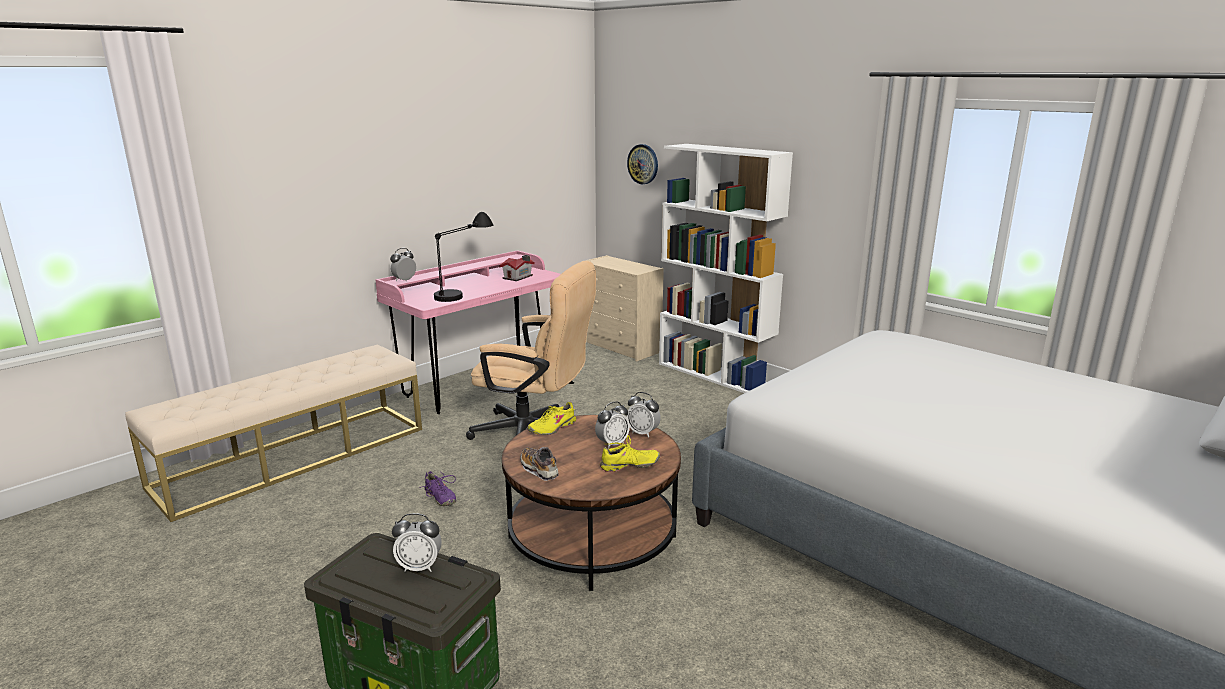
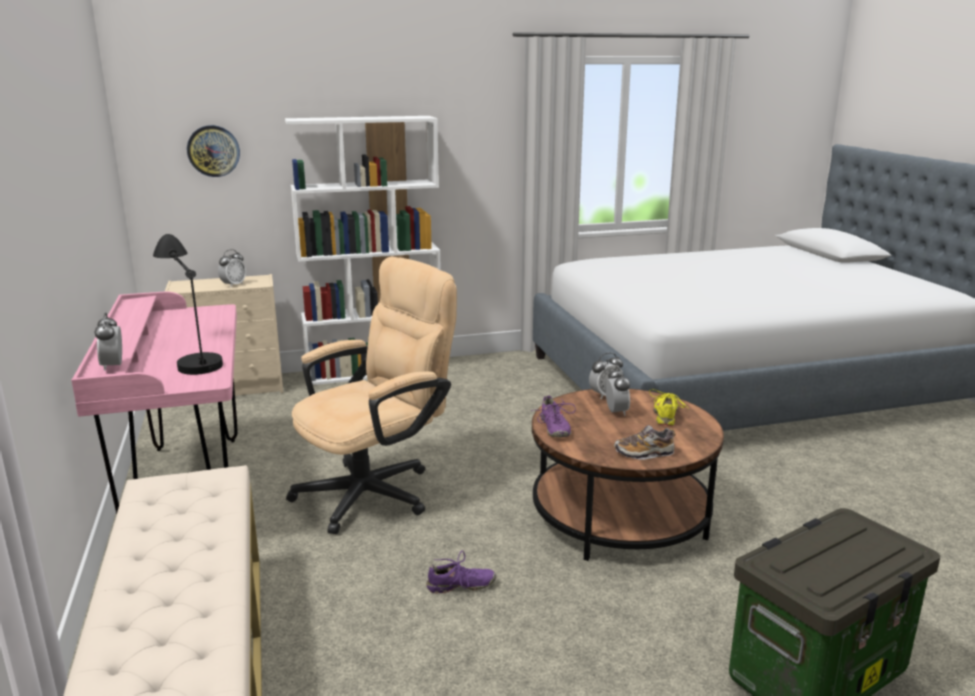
camera: 60 degrees left, 0 degrees up
(419, 567) = (824, 542): alarm clock -> alarm clock (233, 285)
(518, 277) = (191, 322): toy house -> none
(552, 428) = (554, 428): yellow shoe -> purple shoe

